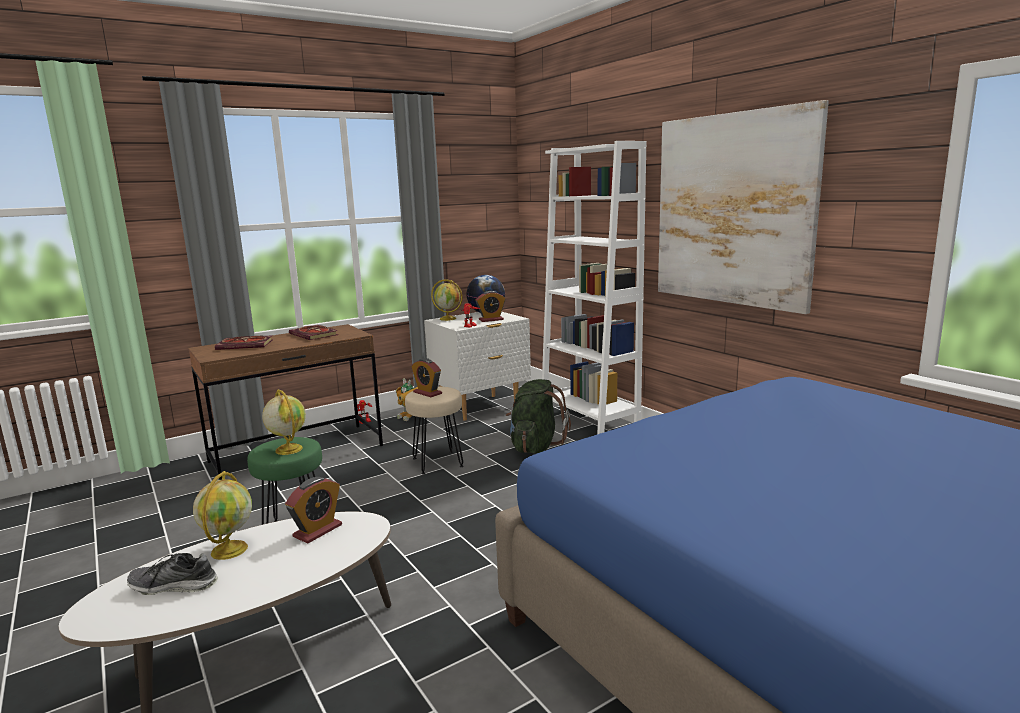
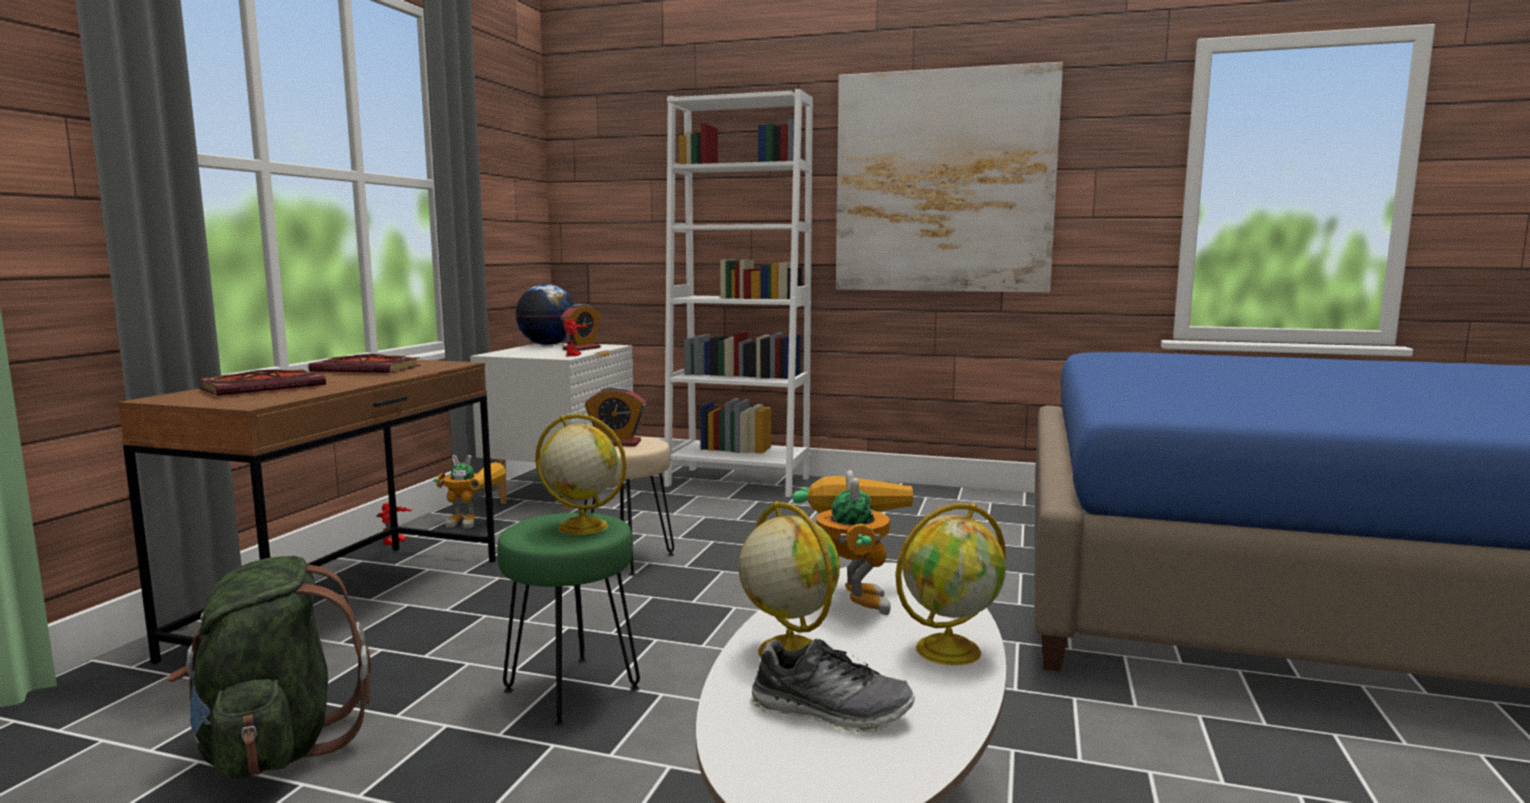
camera: 40 degrees left, 5 degrees down
(174, 586) = (830, 712): shoe -> shoe turned 120 degrees counterclockwise
(317, 531) = (852, 596): alarm clock -> toy robot
(448, 319) = (508, 352): globe -> globe (949, 649)
(535, 447) = (727, 517): green backpack -> green backpack (275, 747)

